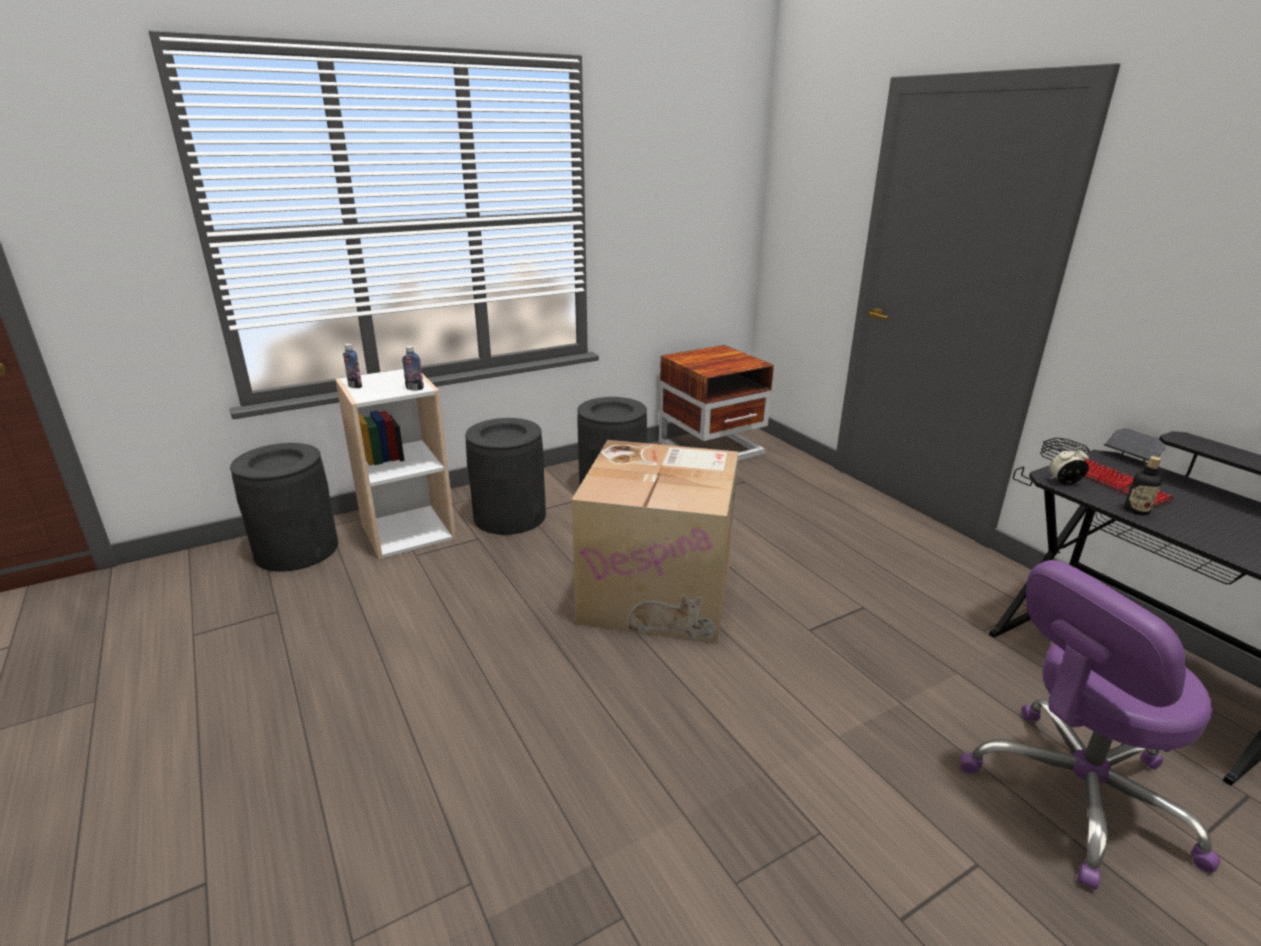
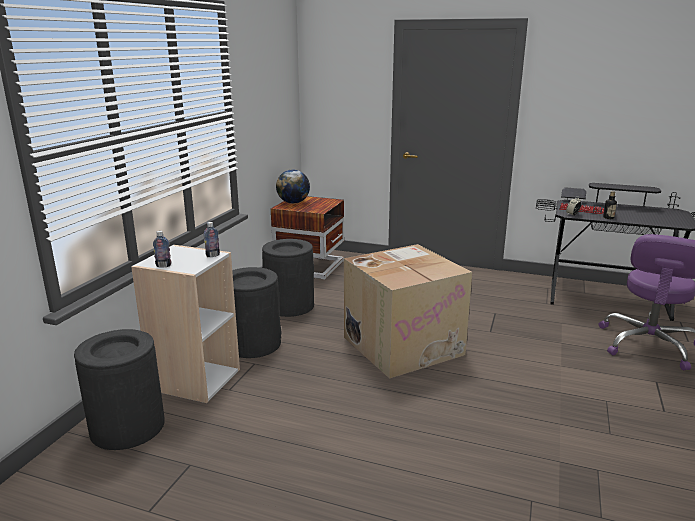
camera: 40 degrees left, 5 degrees down
(701, 354) = (293, 203): none -> globe

